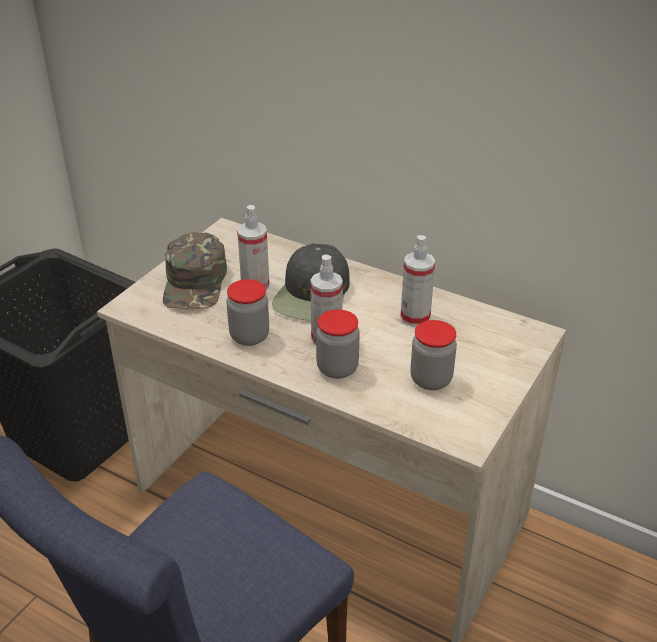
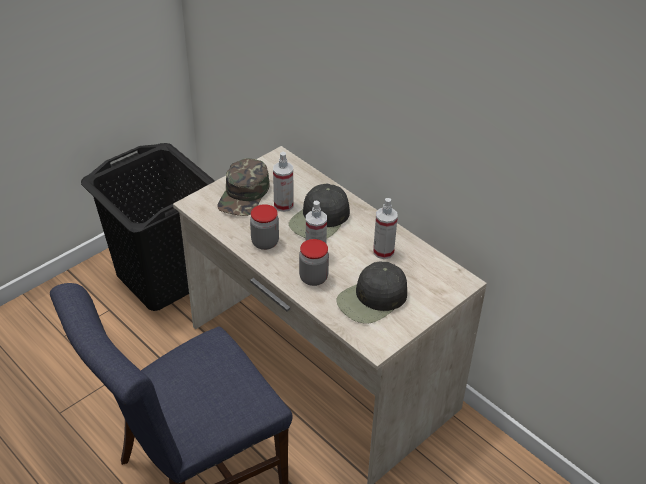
camera: 15 degrees right, 5 degrees up
(431, 380) = (372, 299): jar -> black cap

